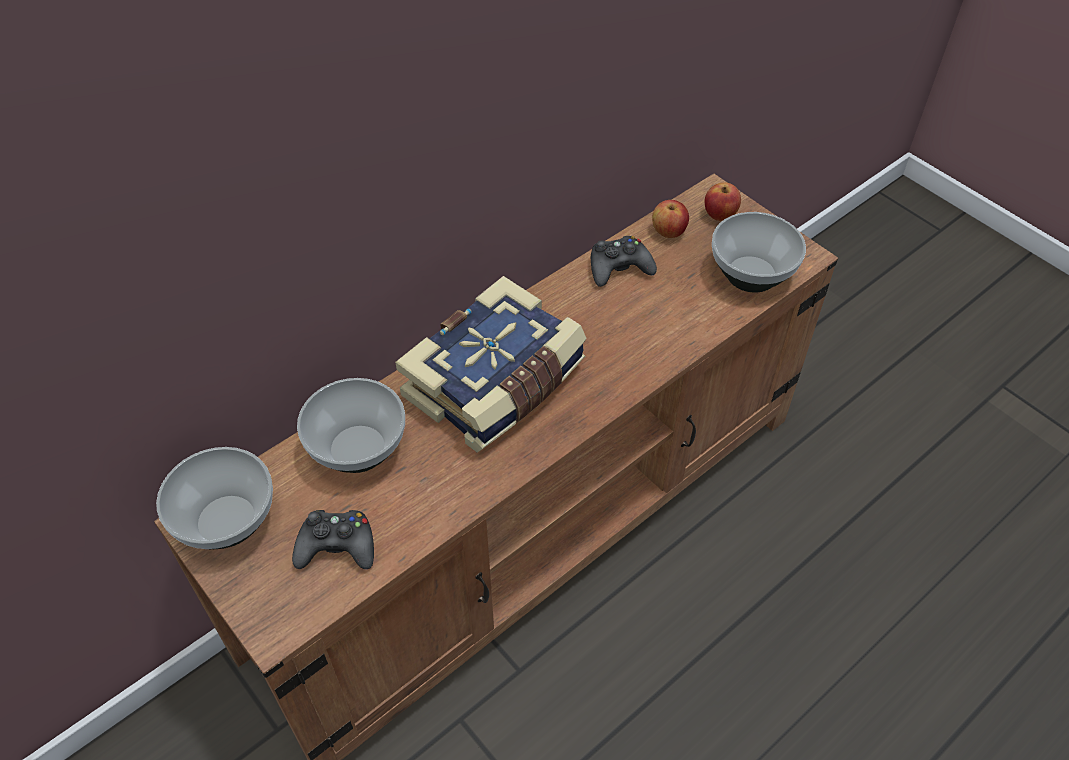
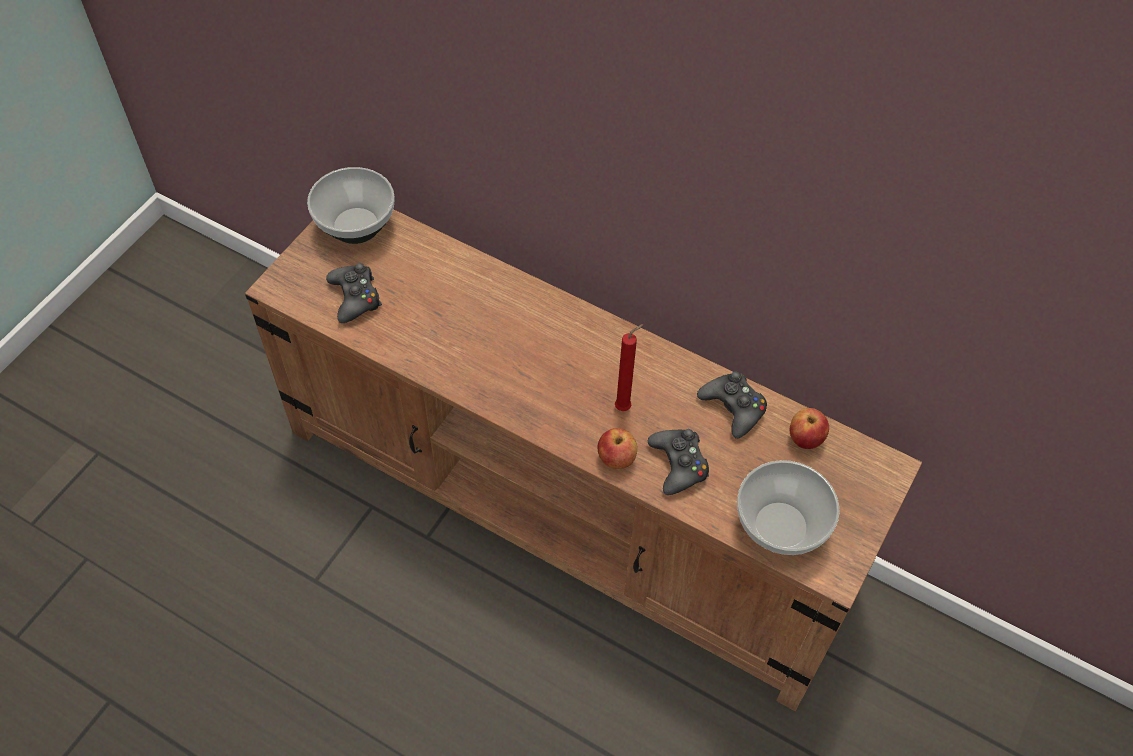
camera: 70 degrees right, 5 degrees up
(358, 450) = (446, 280): bowl -> none
(497, 384) = (549, 351): book -> none
(588, 343) = (625, 407): none -> red candle
(667, 322) = (678, 464): none -> black game controller
(720, 215) = (856, 480): apple -> apple (616, 459)

